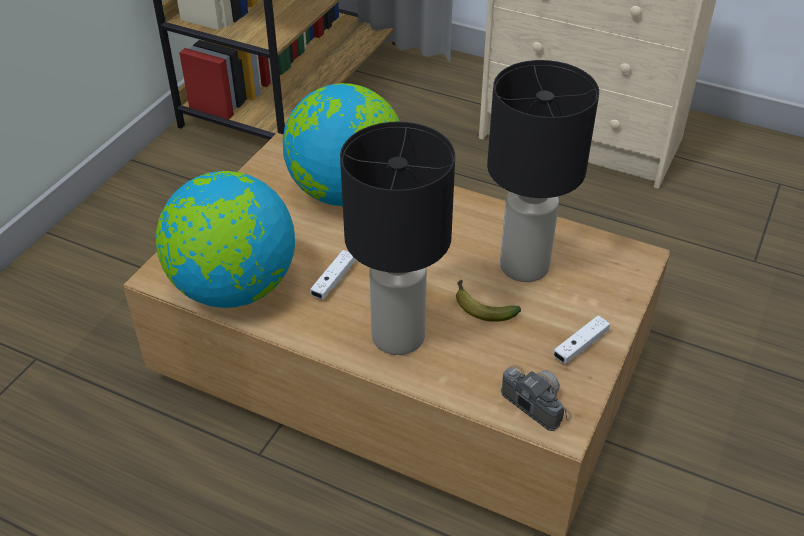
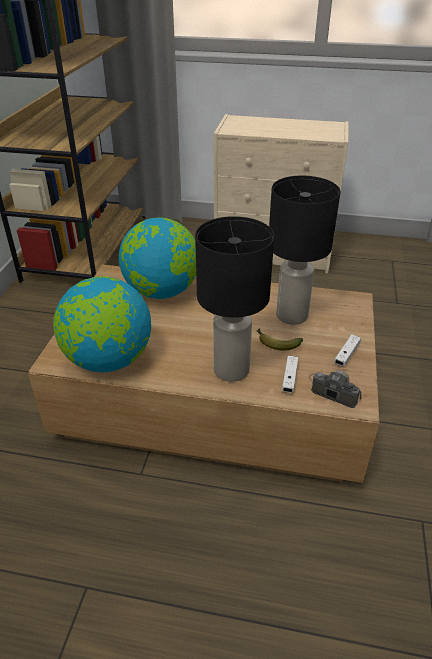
camera: 15 degrees left, 5 degrees down
(333, 281) = (175, 344): white game controller -> white game controller (289, 378)

